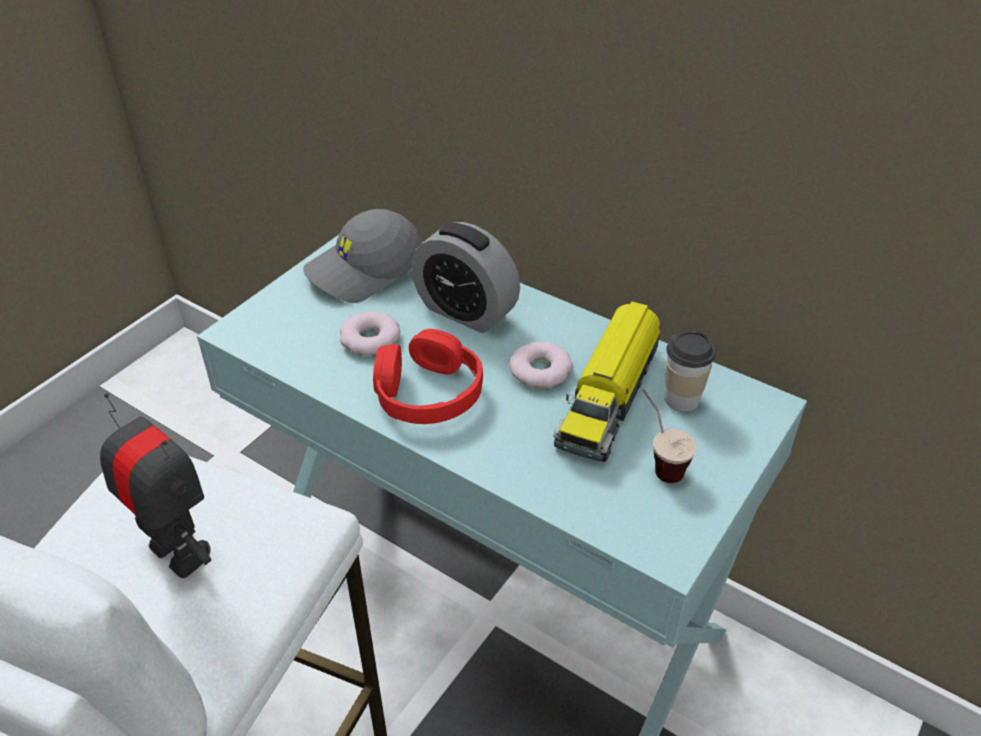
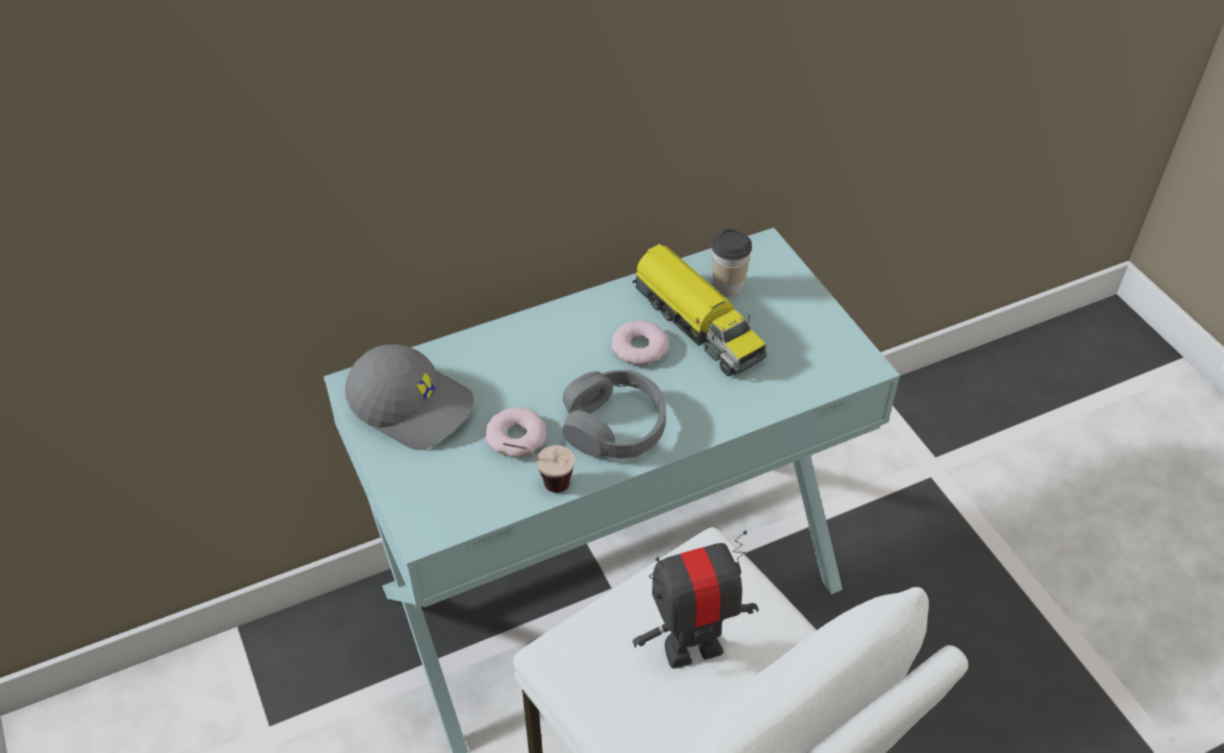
camera: 60 degrees left, 5 degrees up
(365, 270) = (413, 405): grey cap -> grey cap turned 60 degrees counterclockwise
(427, 392) = (614, 426): red headphones -> grey headphones
(465, 311) = (530, 361): alarm clock -> none
(658, 461) = (779, 330): cup -> cup (541, 483)

